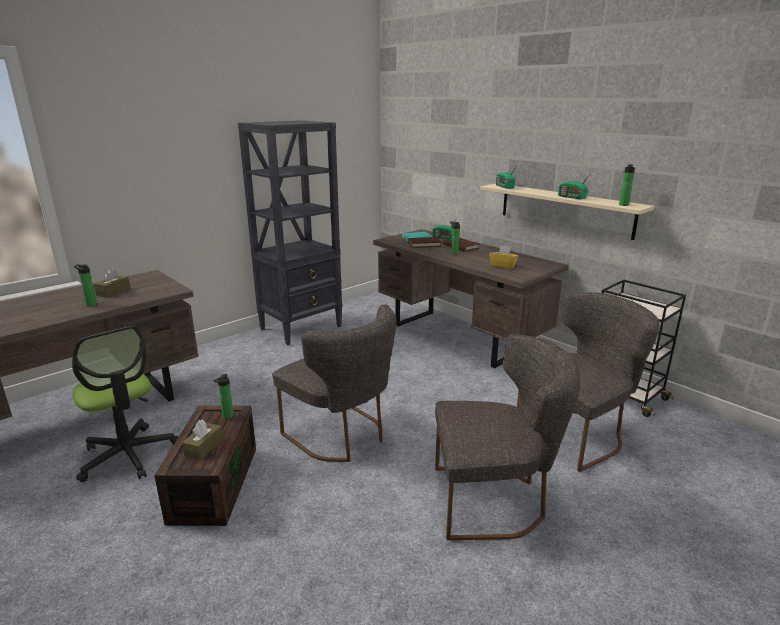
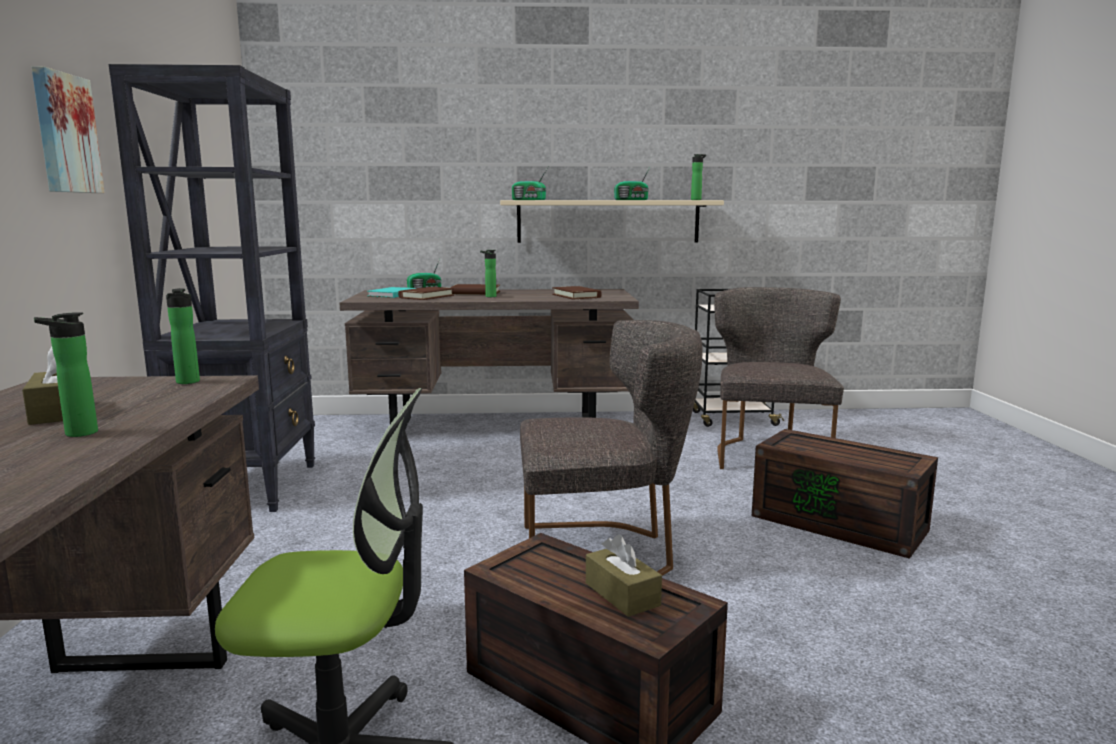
camera: 50 degrees left, 10 degrees down
(209, 160) = (64, 133): none -> picture
(226, 417) = (549, 556): bottle -> bottle (187, 382)
(494, 500) = (841, 523): grey chair -> brown storage box
(503, 266) = (576, 296): yellow tissue box -> brown book

